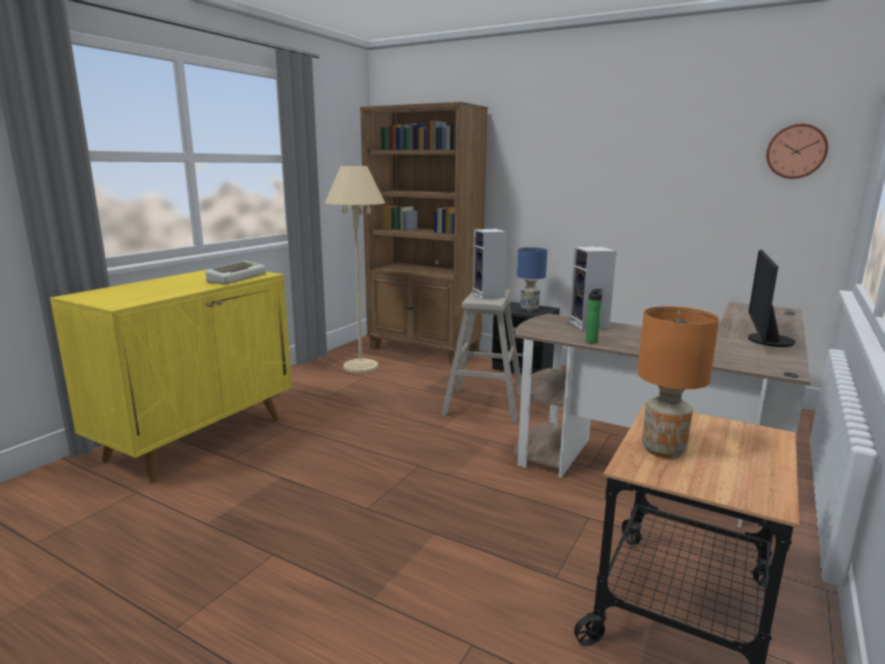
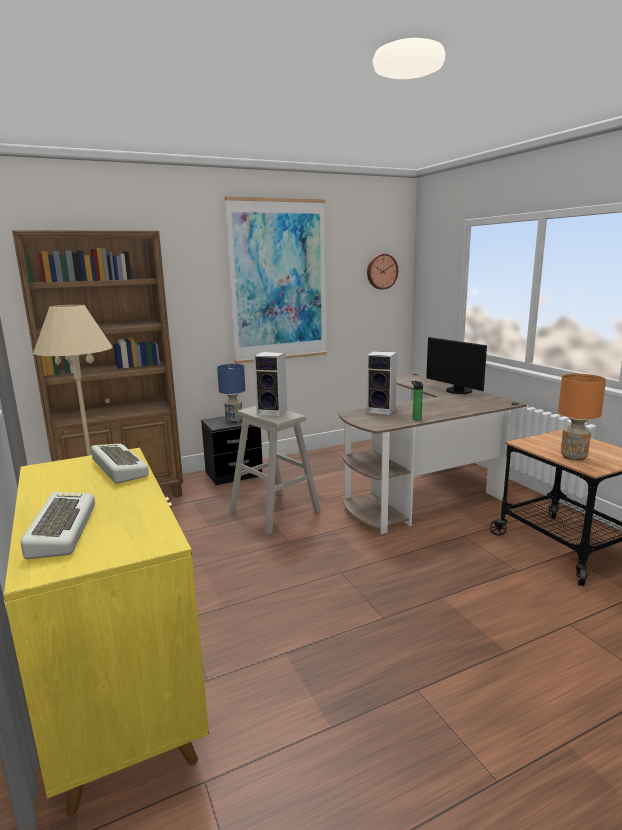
camera: 55 degrees left, 0 degrees up
(129, 288) = (60, 530): none -> keyboard
(623, 160) = (279, 281): none -> picture

